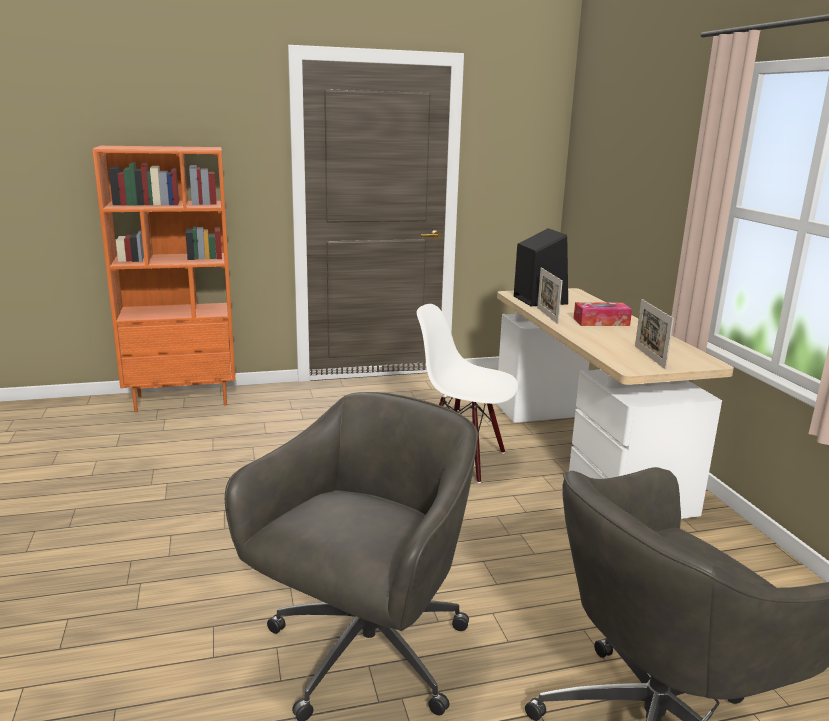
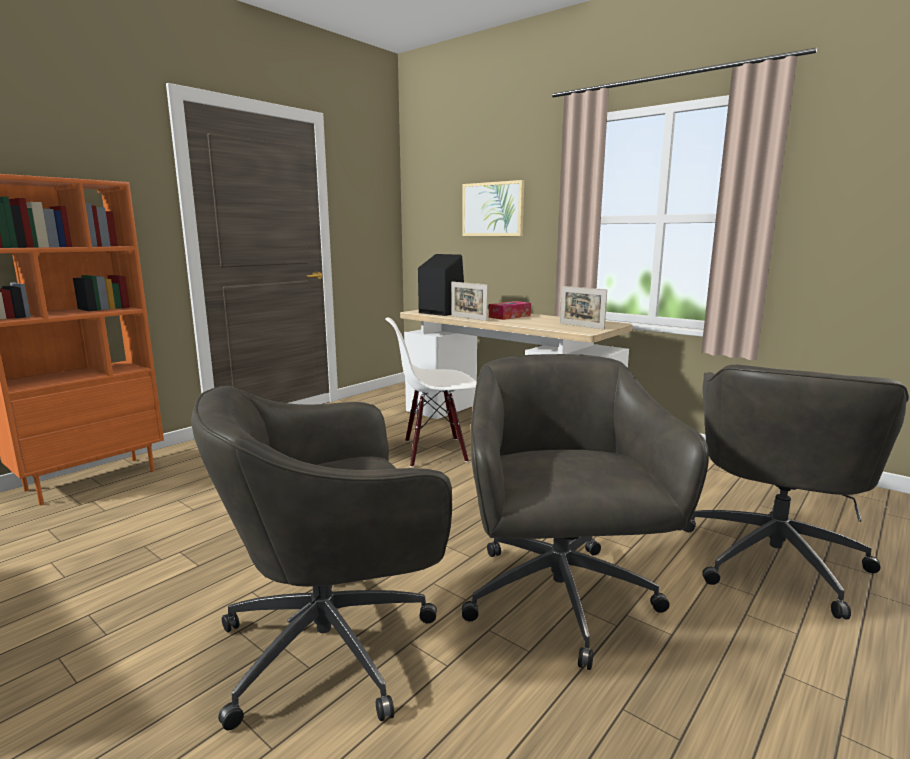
camera: 35 degrees left, 5 degrees down
(168, 601) = (334, 645): none -> grey office chair
(641, 175) = (493, 209): none -> picture

